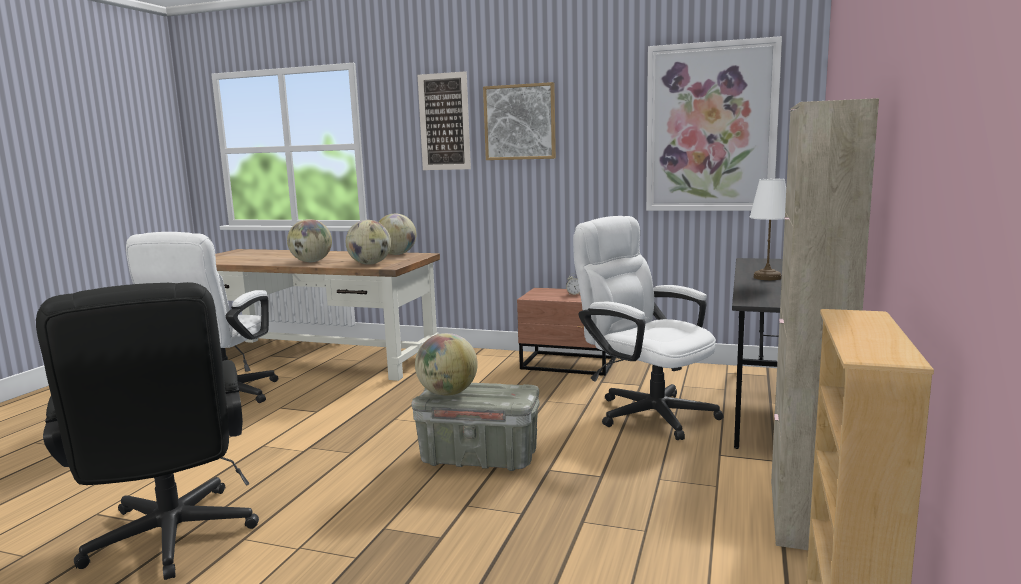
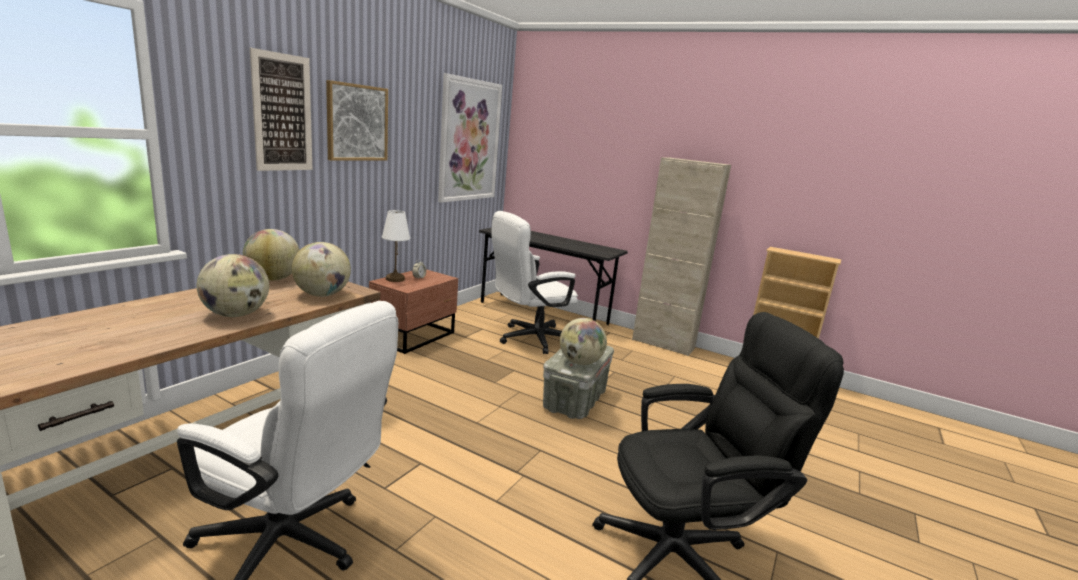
camera: 80 degrees left, 5 degrees up
(766, 277) = (546, 240): white table lamp -> white table lamp (394, 279)

